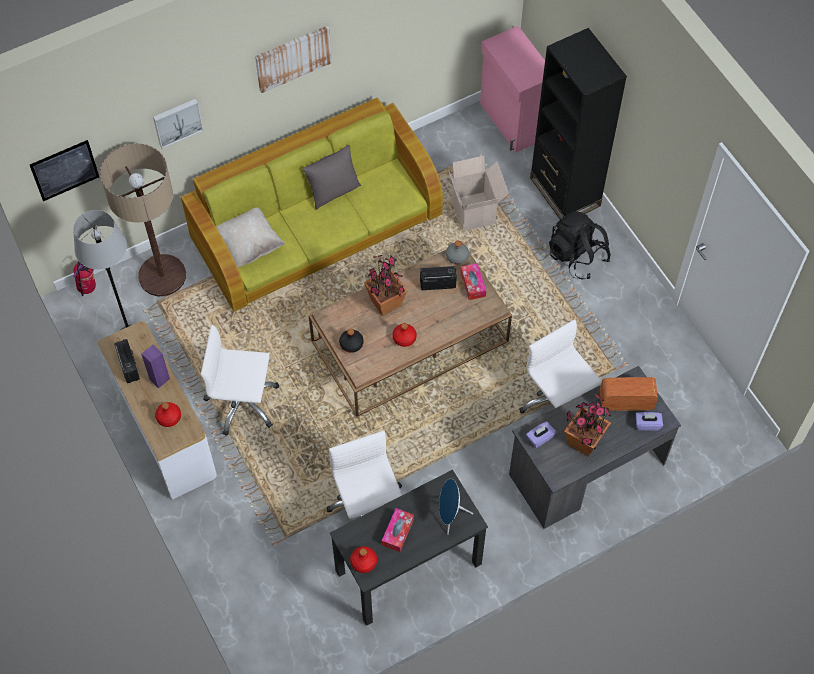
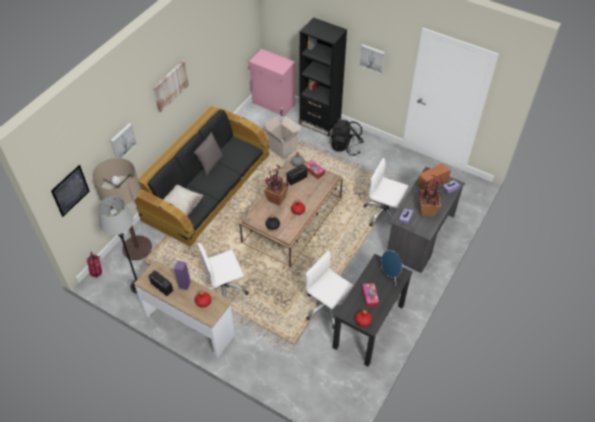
camera: 30 degrees left, 10 degrees down
(316, 227) = (207, 189): green sofa -> black sofa
(653, 141) = (372, 58): none -> picture

